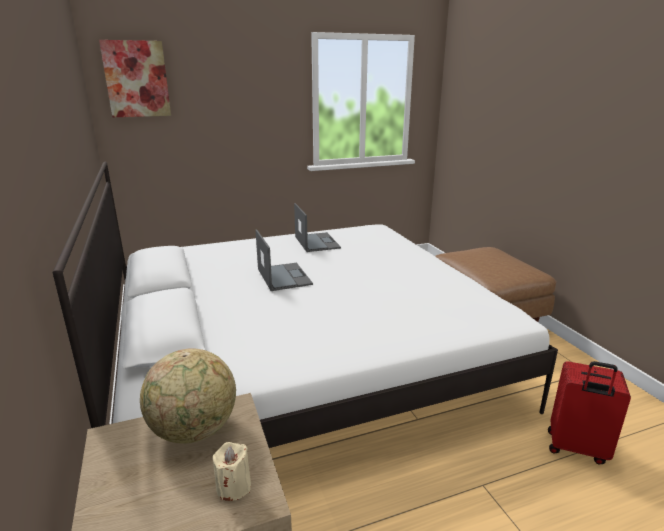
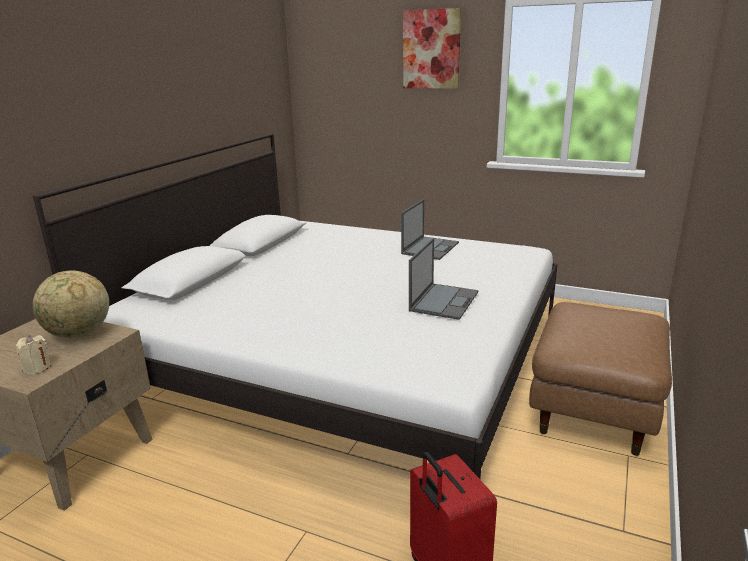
camera: 45 degrees right, 0 degrees up
(136, 79) = (325, 58): picture -> picture (431, 49)
(283, 276) = (336, 268): laptop -> laptop (444, 301)

